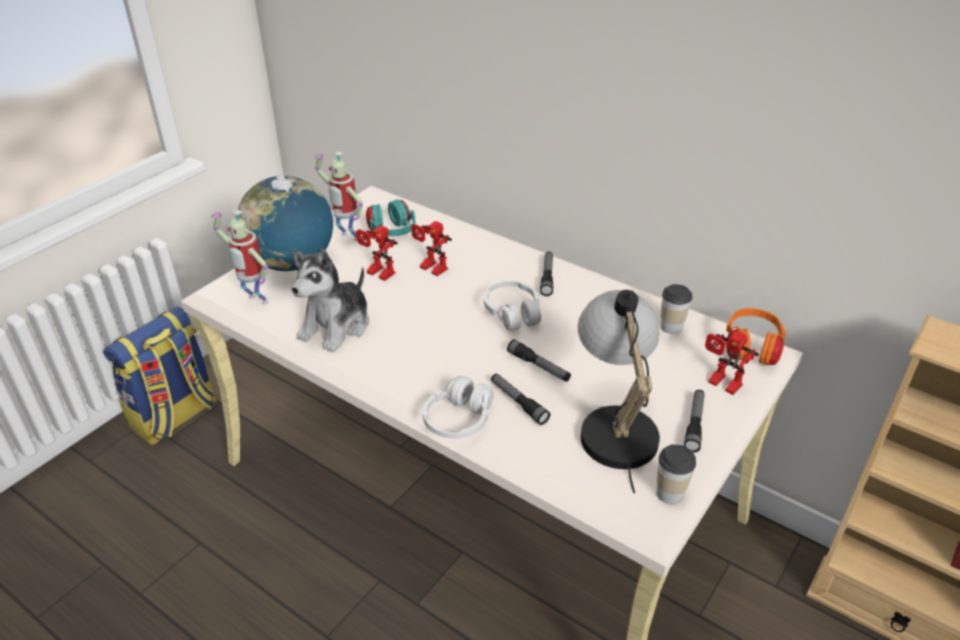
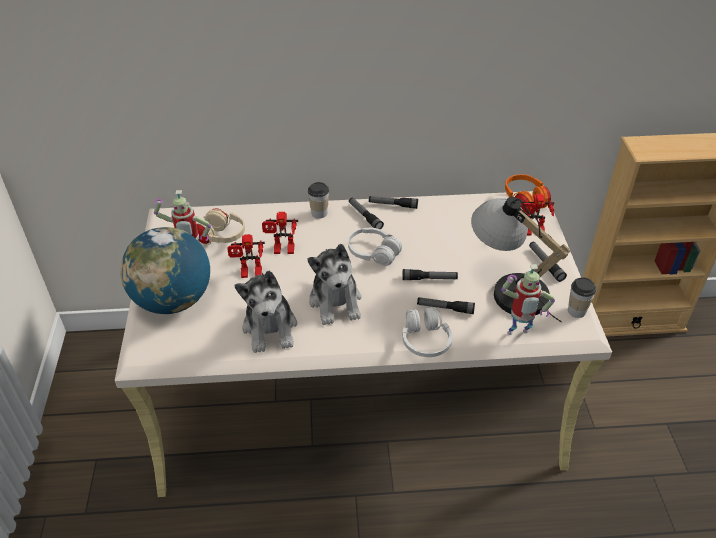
camera: 40 degrees left, 5 degrees up
(175, 417) = (69, 494): backpack -> none
(255, 301) = (185, 345): toy robot -> toy robot (518, 334)
(392, 233) = (221, 238): turquoise headphones -> beige headphones
(421, 336) = (336, 301): none -> plush toy
(590, 280) = (393, 205): none -> flashlight
(671, 327) = (470, 211): cup -> cup (319, 213)

